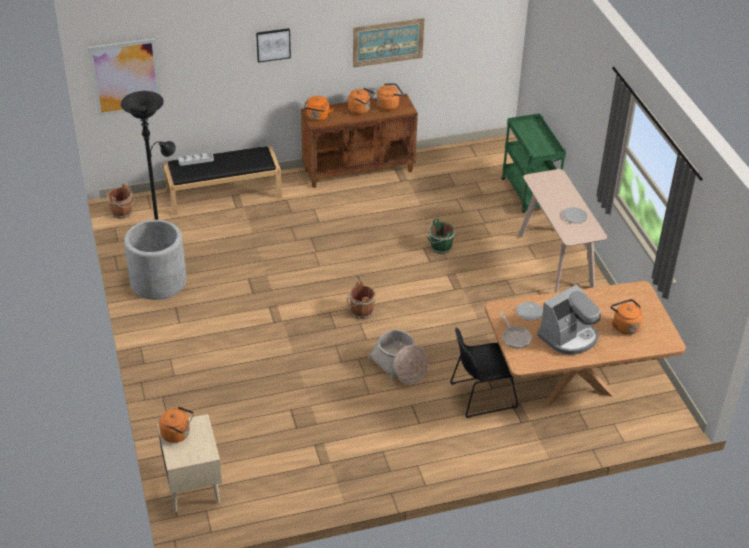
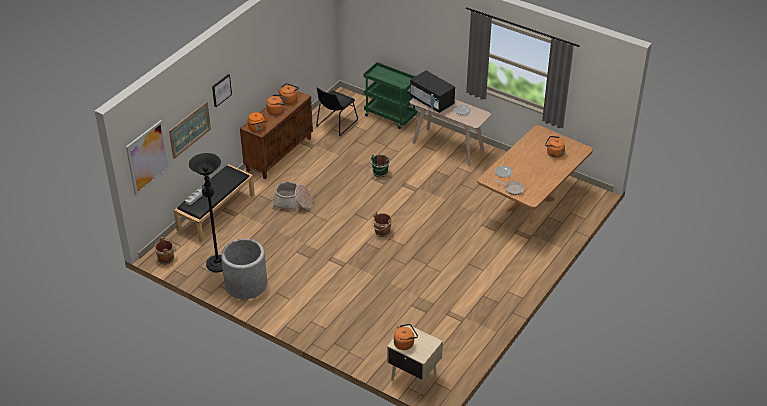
camera: 40 degrees left, 0 degrees up
(388, 42) = (276, 57): picture -> picture (189, 129)
(399, 366) = (437, 248): basket -> basket (293, 203)
(480, 396) = (495, 238): black chair -> black chair (336, 124)
(550, 188) = (432, 102): none -> black microwave
(569, 337) = (536, 173): coffee machine -> none

